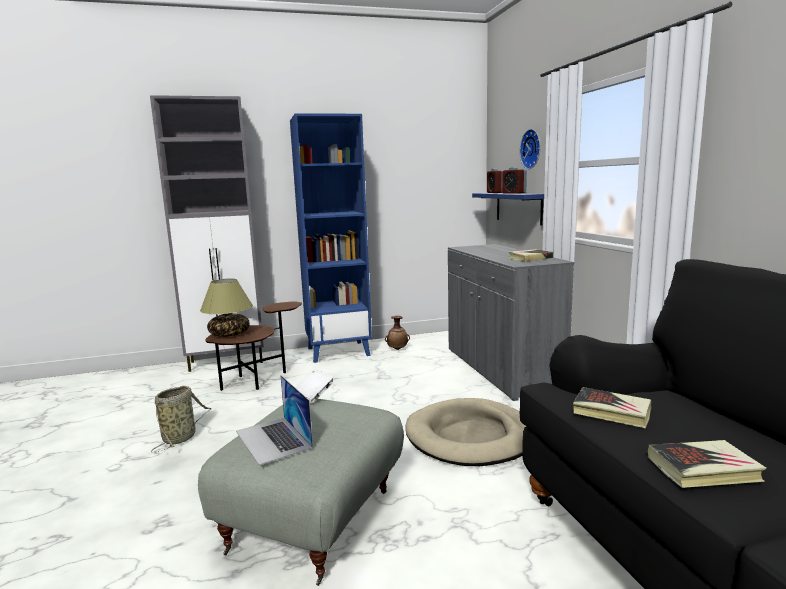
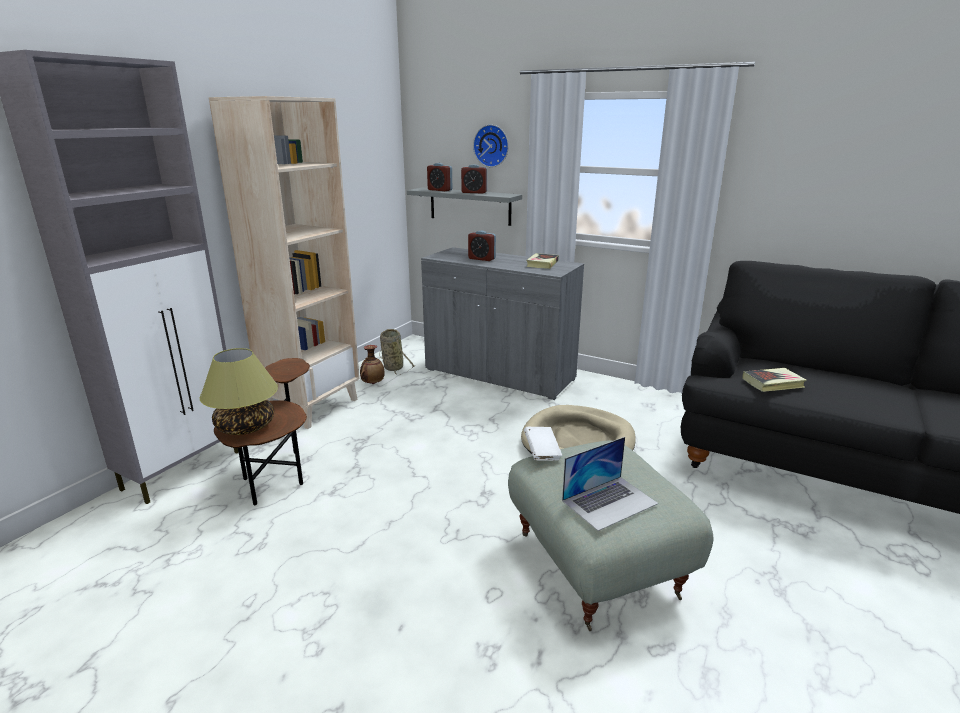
camera: 45 degrees left, 10 degrees up
(181, 437) = (325, 575): basket -> basket (392, 367)
(273, 439) = (609, 502): laptop -> laptop turned 45 degrees counterclockwise
(339, 351) = (312, 406): blue bookcase -> beige bookcase
(490, 251) = (482, 259): none -> alarm clock
(518, 207) = (470, 206): blue shelf -> grey shelf
(703, 469) = (863, 401): book -> none

